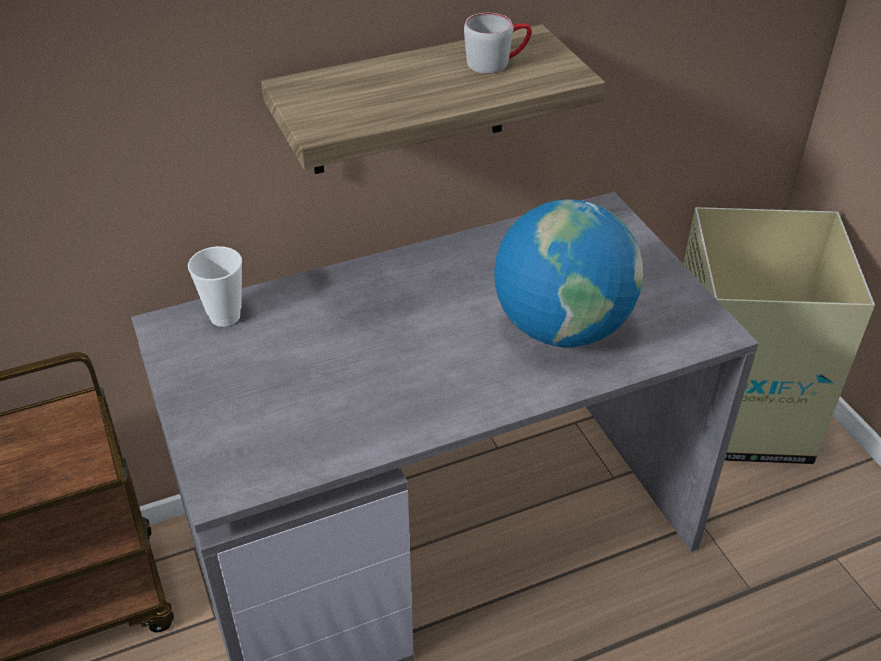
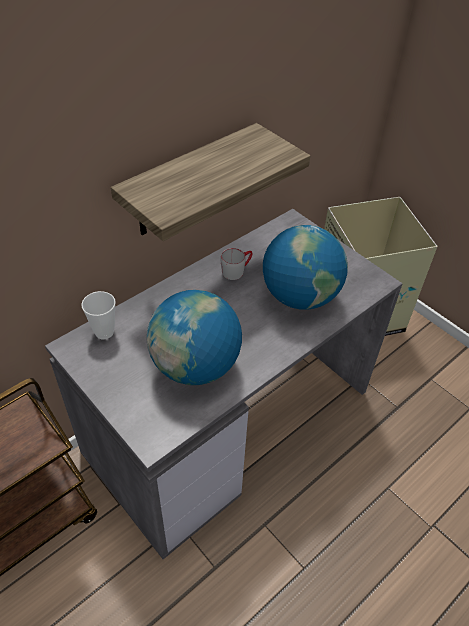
camera: 20 degrees left, 5 degrees up
(339, 395) = (195, 366): none -> globe
(497, 62) = (245, 152): grey mug -> grey mug (237, 270)

